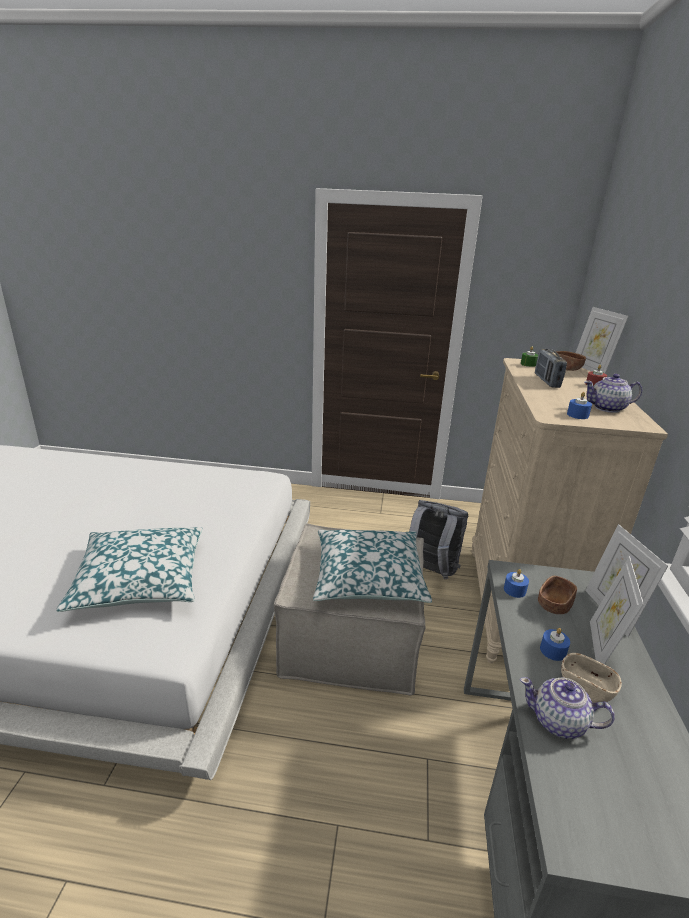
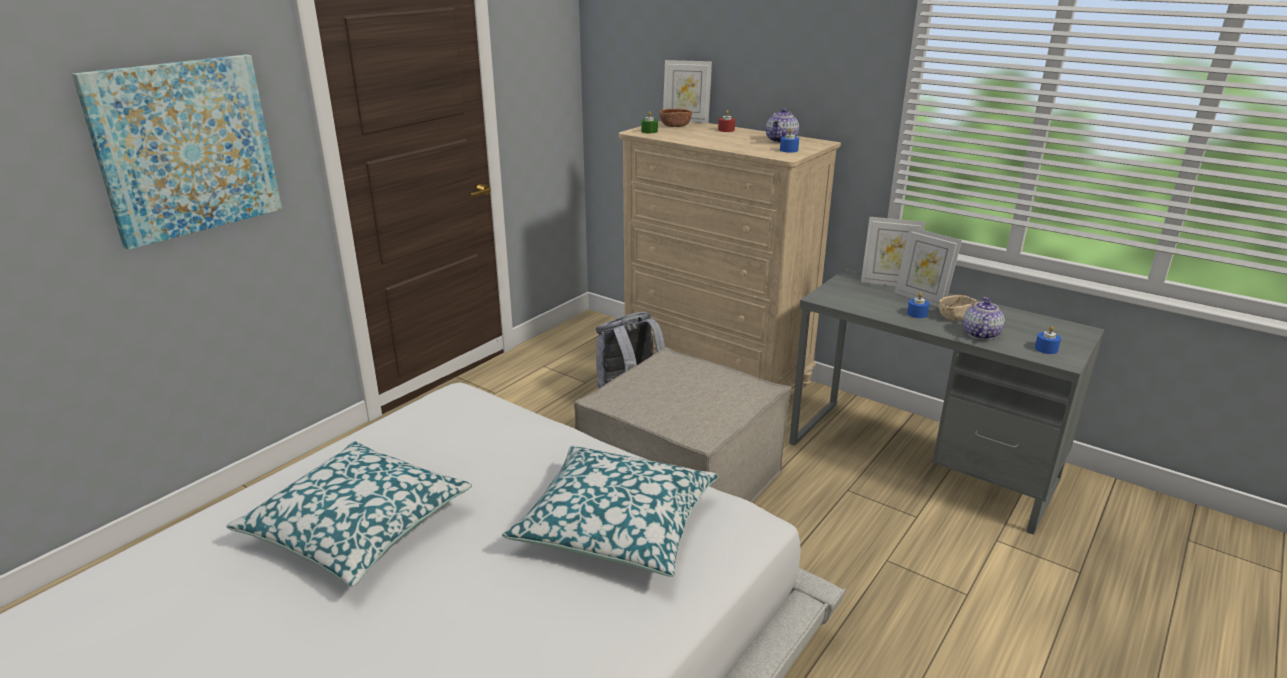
camera: 60 degrees left, 0 degrees up
(235, 291) = (186, 148): none -> picture
(368, 576) = (706, 391): pillow -> pillow (357, 526)
(514, 590) = (845, 303): blue candle -> blue candle (1046, 349)
(546, 381) = (702, 138): radio -> none
(554, 605) = (870, 297): brown bowl -> none
(559, 722) = (980, 334): teapot -> teapot turned 150 degrees clockwise

